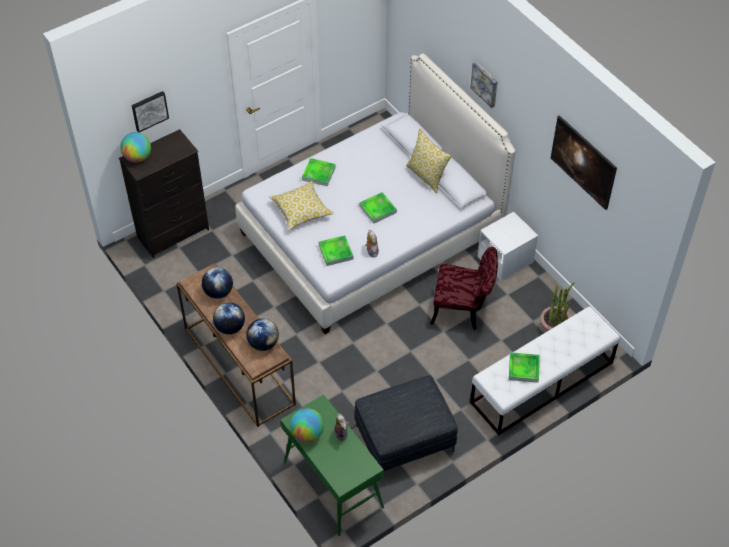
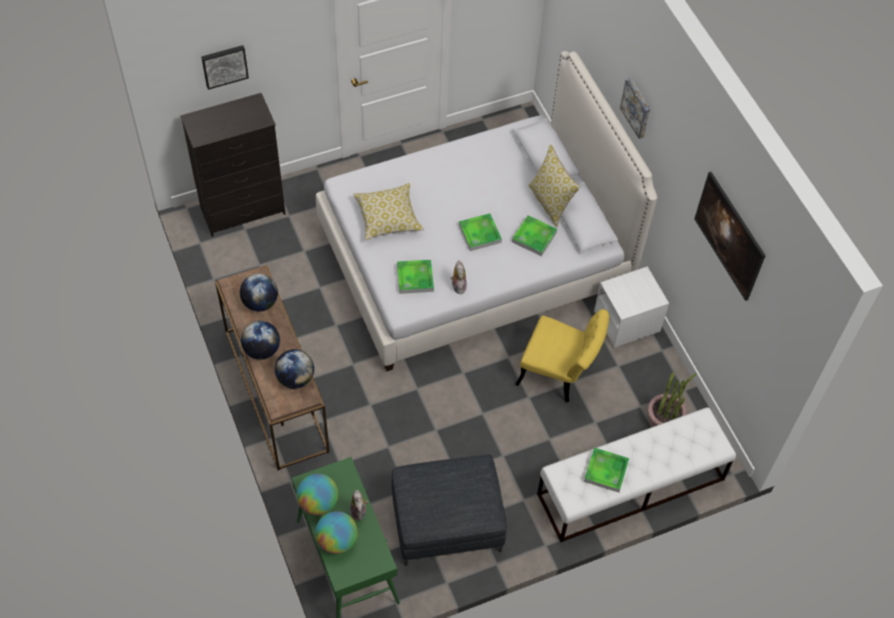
camera: 10 degrees right, 5 degrees up
(137, 157) = (202, 119): globe -> globe (337, 541)
(318, 174) = (421, 175): tray -> tray (534, 237)
(463, 310) = (559, 374): red chair -> yellow chair

